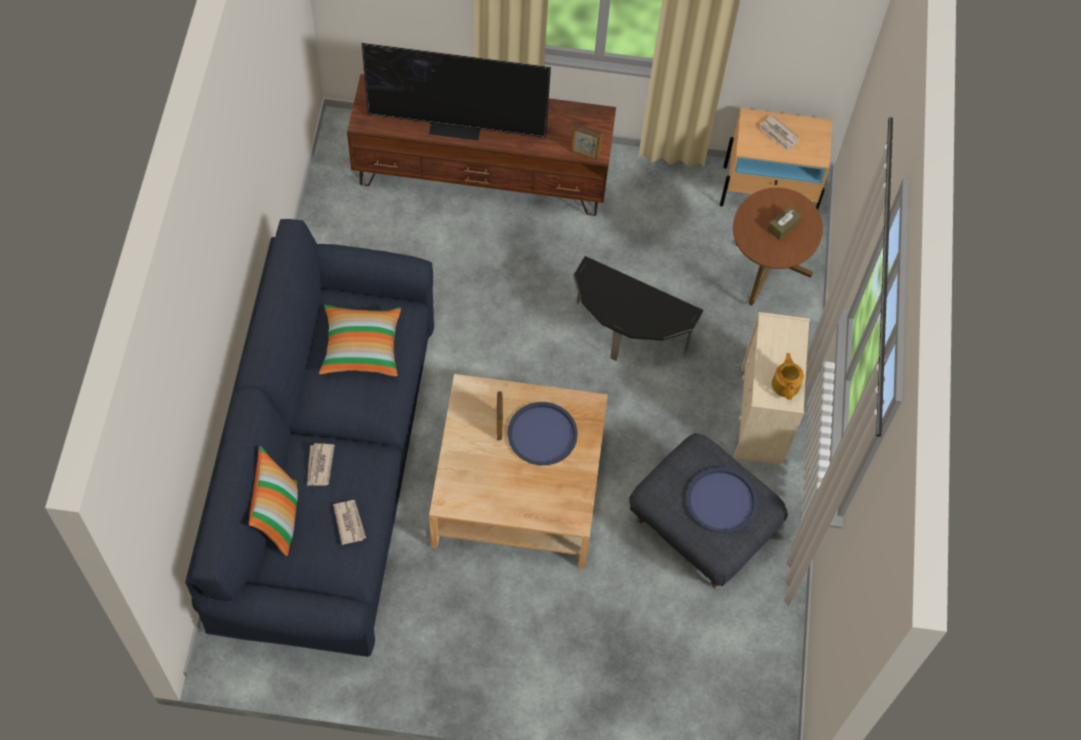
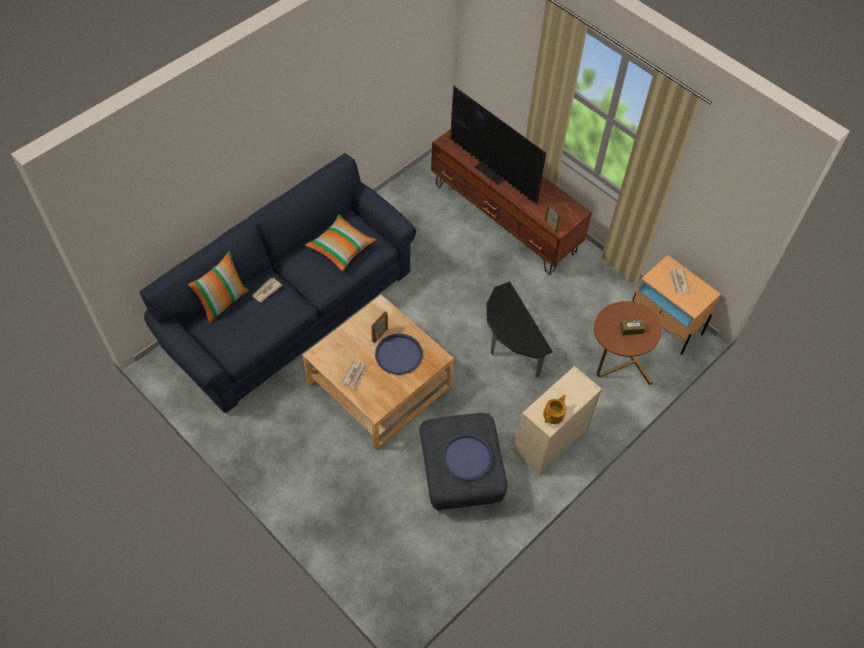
camera: 40 degrees right, 5 degrees down
(349, 522) = (254, 327): newspaper -> newspaper (355, 375)

